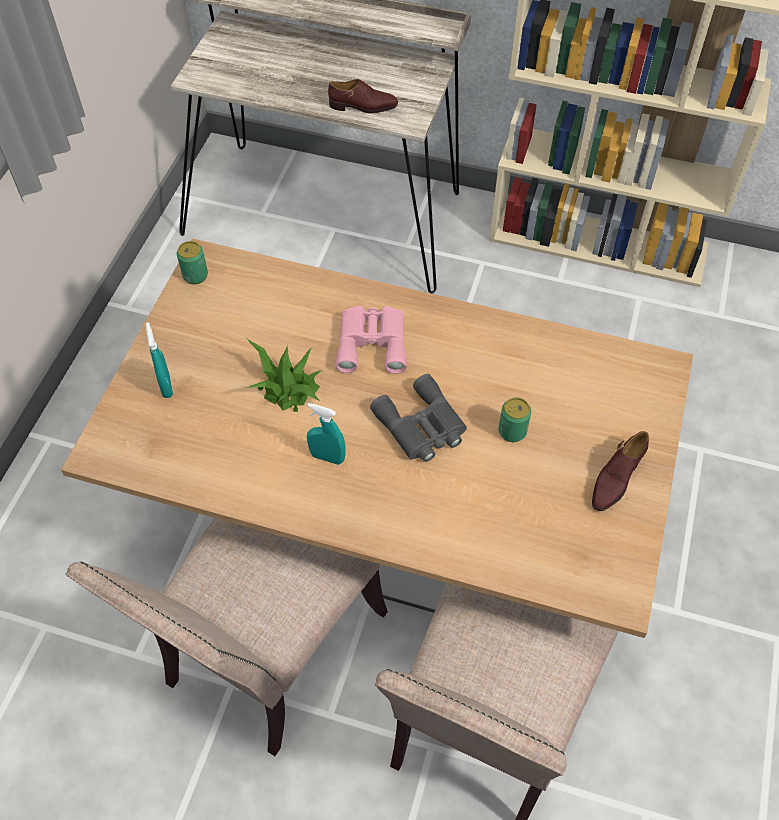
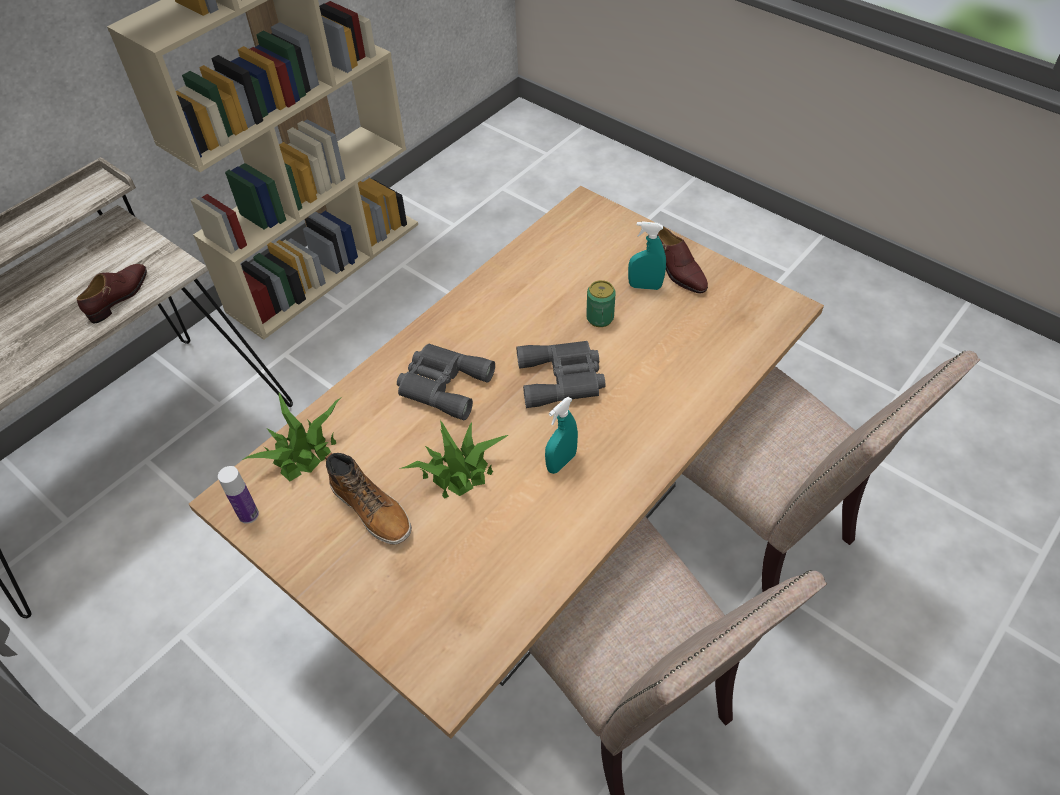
camera: 65 degrees left, 5 degrees down
(166, 386) = (391, 586): turquoise spray bottle -> turquoise spray bottle (645, 286)
(195, 275) = (248, 514): can -> bottle
(228, 346) = (372, 509): none -> boot
(263, 281) = (302, 452): none -> potted plant
(372, 342) = (442, 384): pink binoculars -> grey binoculars

